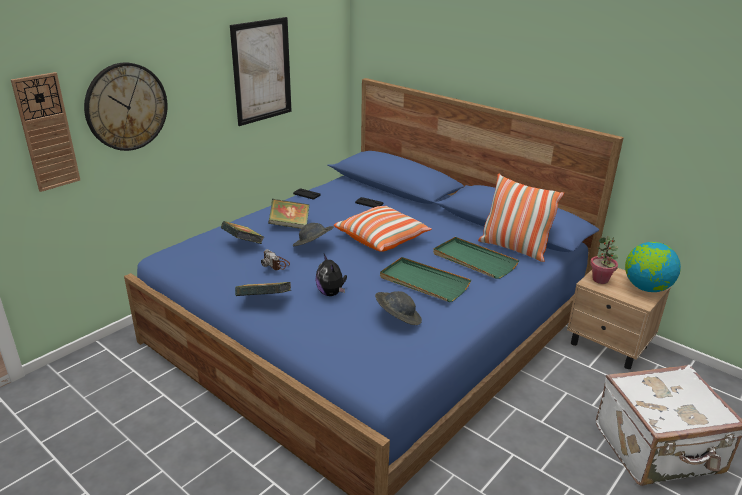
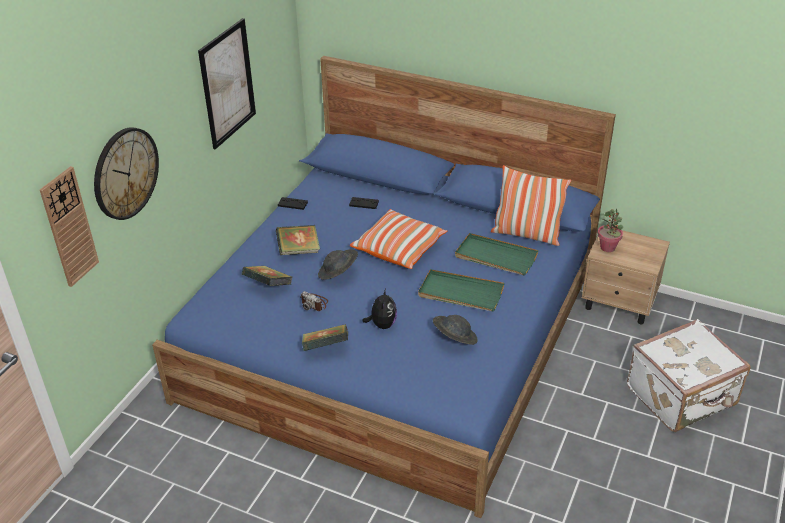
camera: 15 degrees left, 10 degrees up
(331, 293) = (382, 324): plush toy -> plush toy turned 135 degrees counterclockwise
(646, 288) = (649, 248): globe -> none

